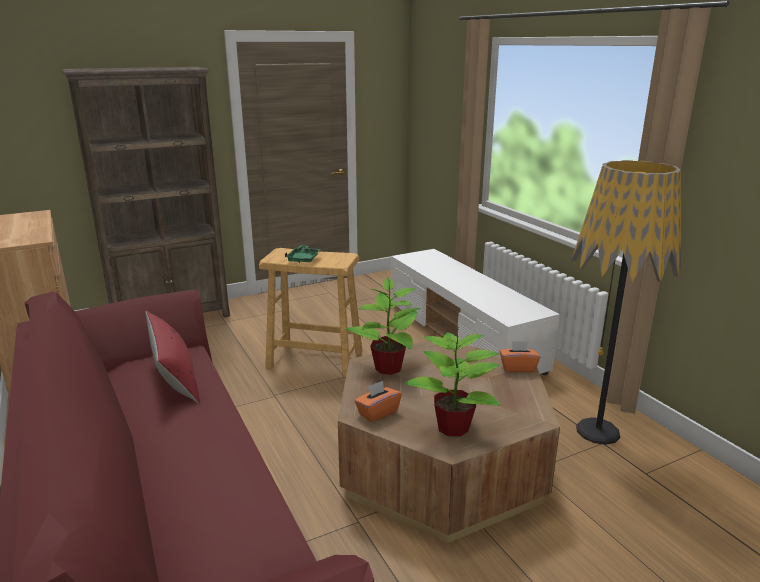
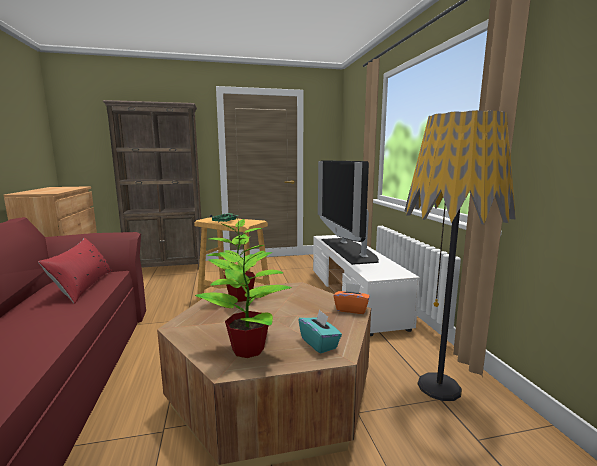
camera: 15 degrees right, 10 degrees down
(377, 412) = (195, 327): orange tissue box -> none
(454, 278) = (348, 250): none -> television
(514, 411) = (319, 343): none -> turquoise tissue box

